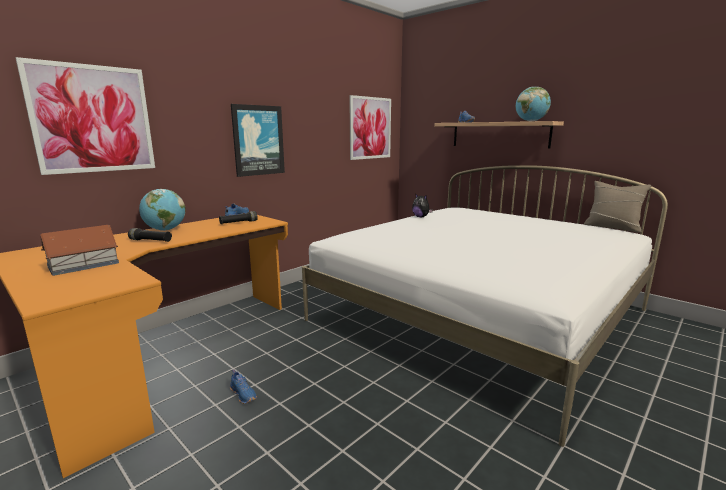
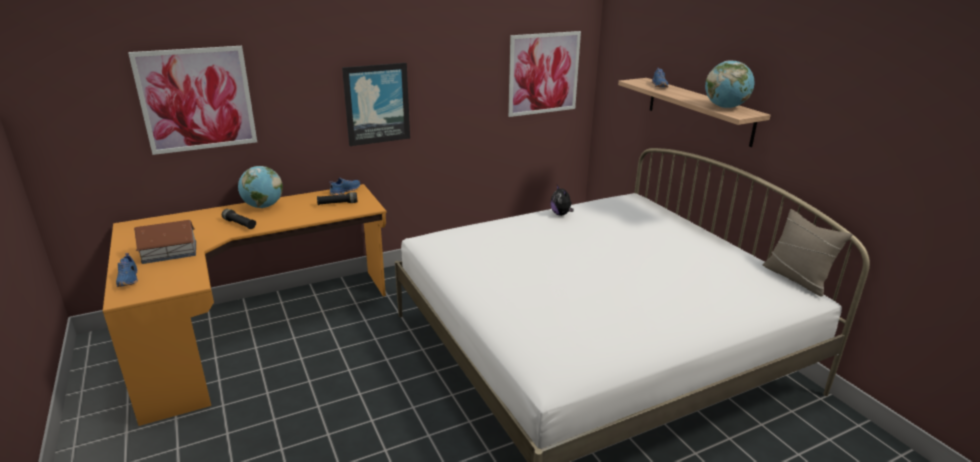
camera: 20 degrees right, 10 degrees up
(244, 394) = (294, 389): blue shoe -> blue shoe (129, 279)

